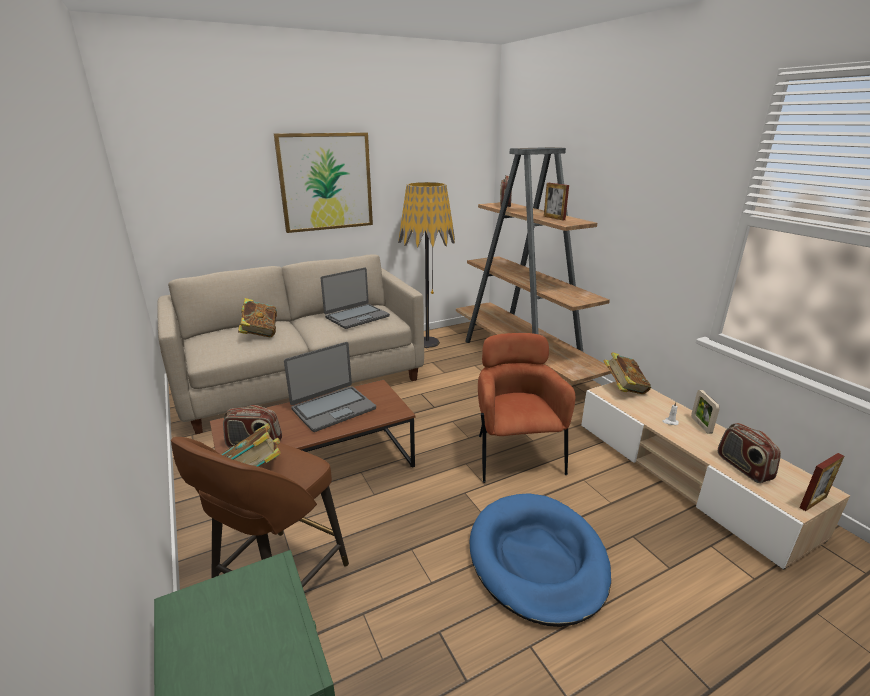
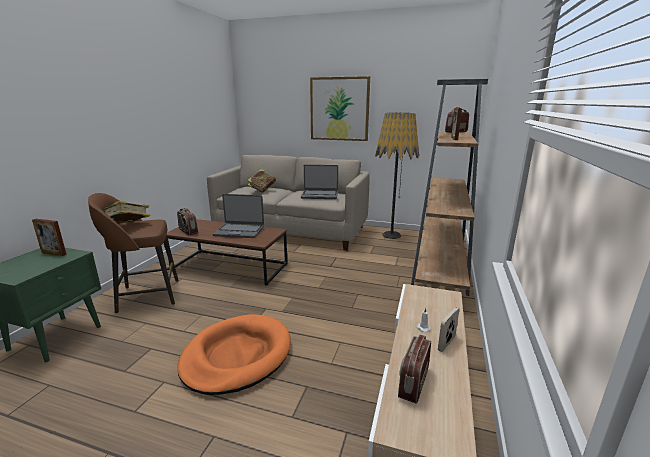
camera: 45 degrees right, 5 degrees down
(515, 455) = (326, 308): brown armchair -> none
(537, 559) = (237, 356): blue dog bed -> orange dog bed
(624, 389) = (435, 295): book -> none
(813, 502) = (419, 441): picture frame -> picture frame (54, 253)

